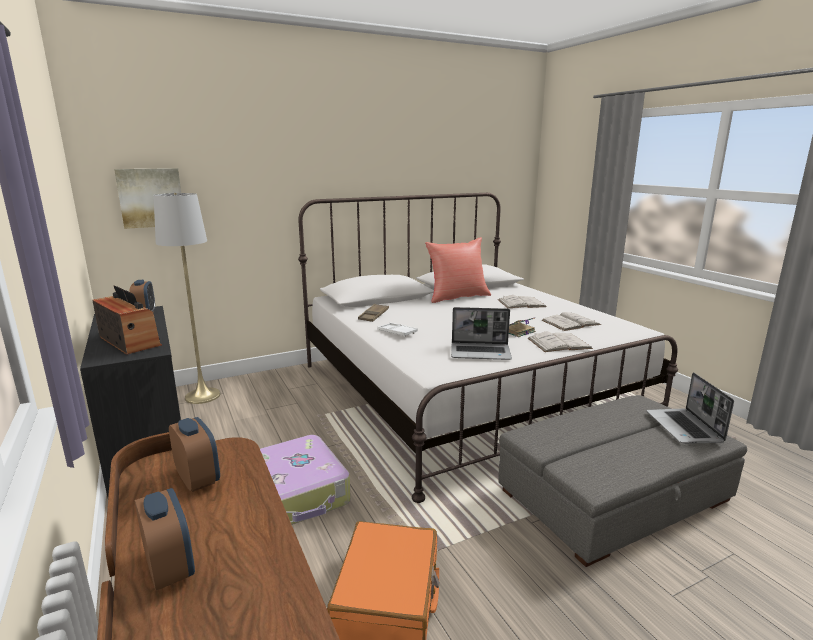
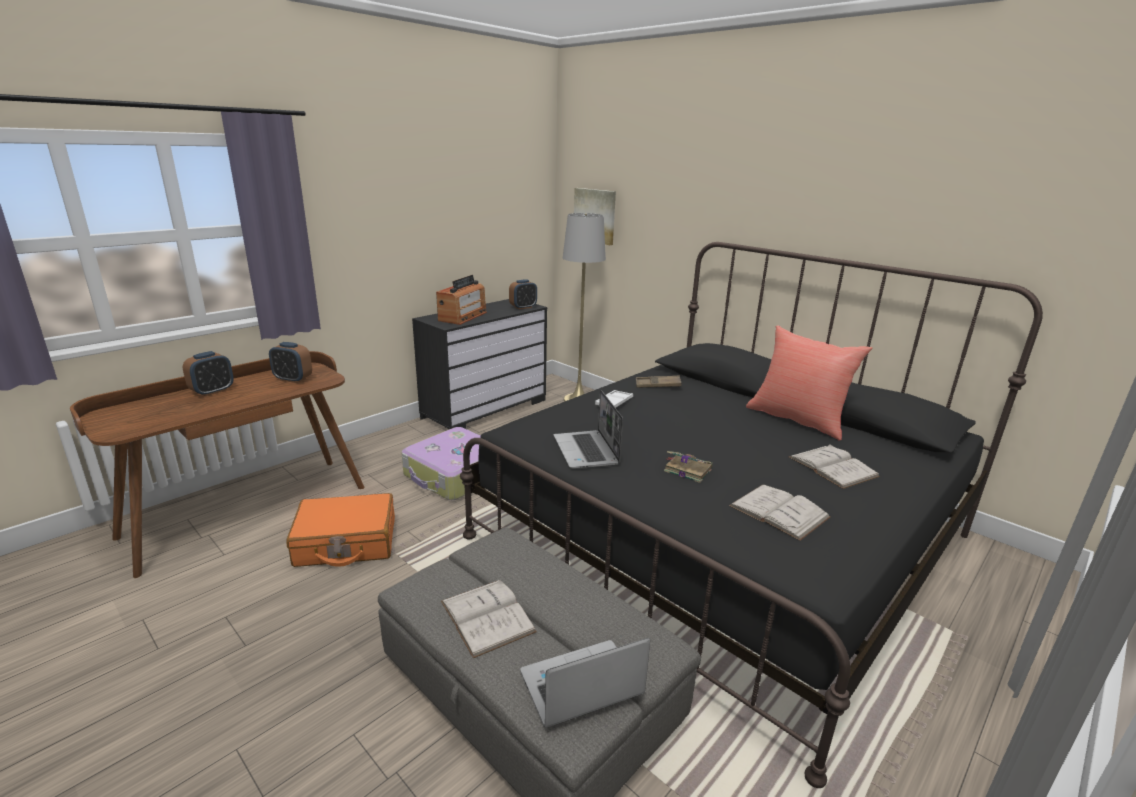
camera: 70 degrees right, 5 degrees up
(198, 479) = (293, 379): alarm clock -> alarm clock turned 75 degrees clockwise
(466, 390) = (721, 536): white bed -> black bed
(559, 343) = (665, 502): white book -> white book (487, 616)

